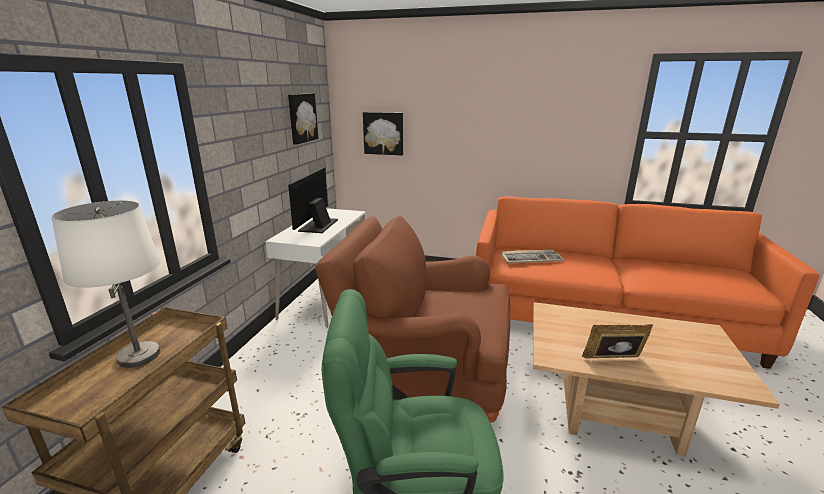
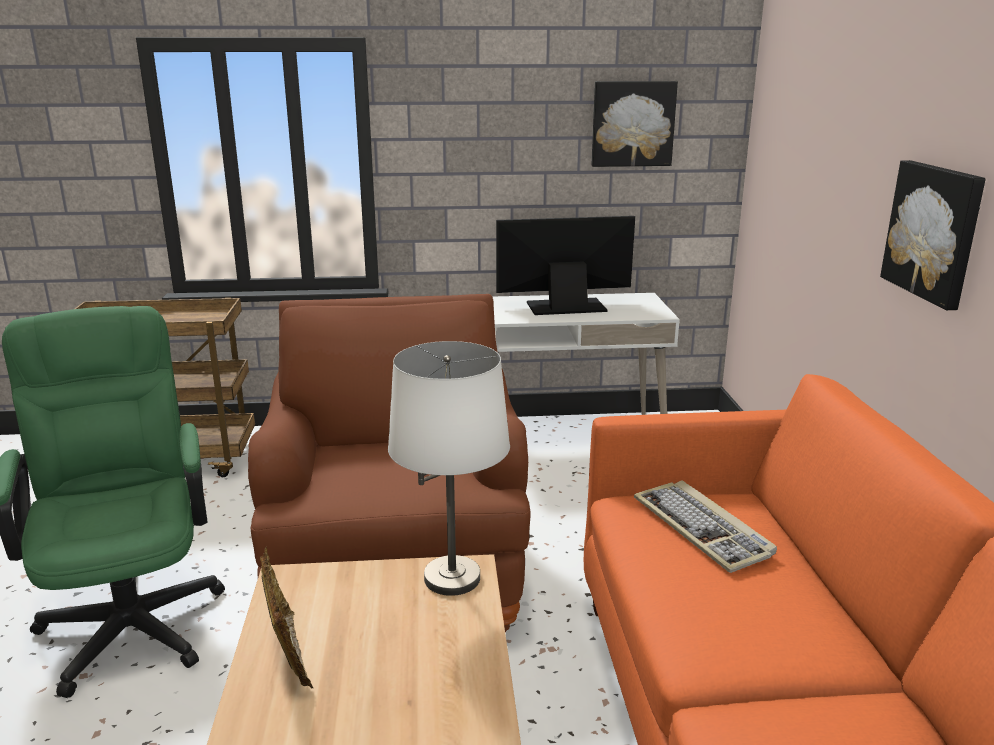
camera: 70 degrees right, 0 degrees up
(138, 356) = (166, 319): white table lamp -> white table lamp (451, 578)
(383, 133) = (789, 175): picture -> picture (934, 232)

